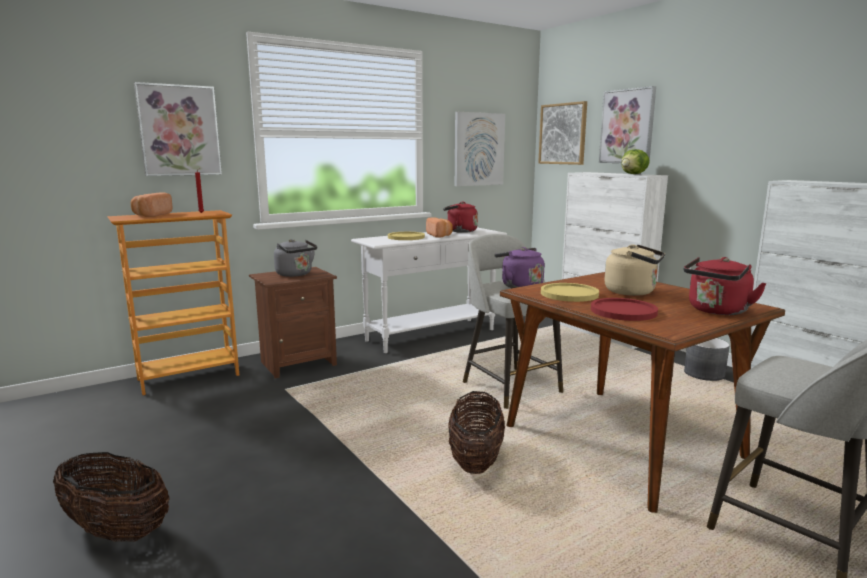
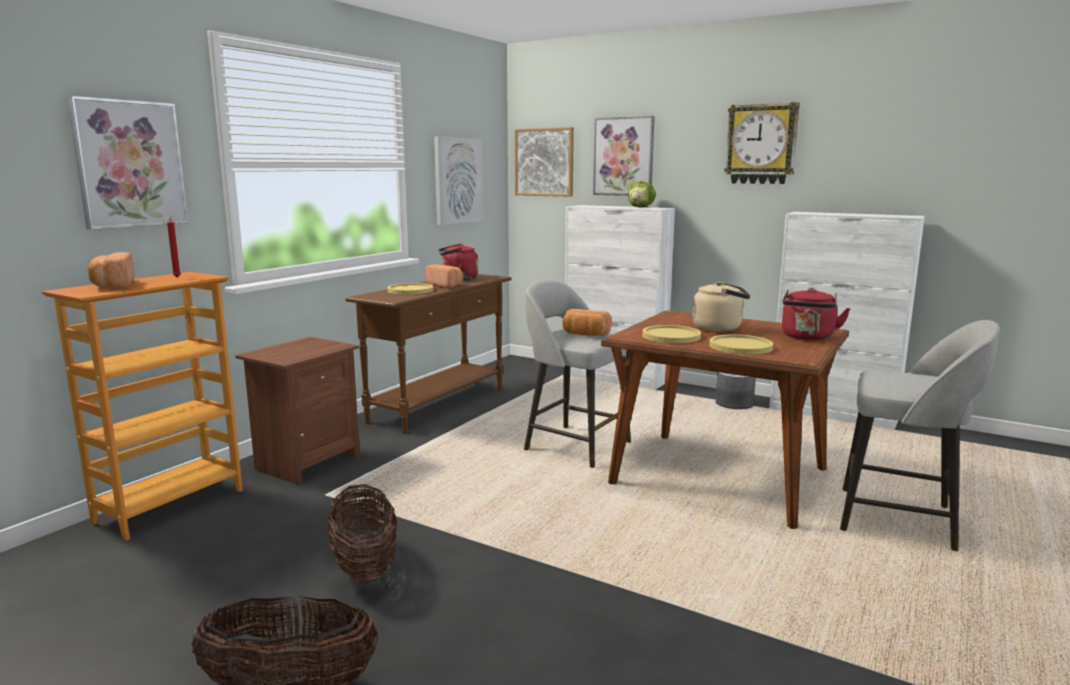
camera: 25 degrees left, 0 degrees up
(296, 274) = (302, 348): grey kettle -> none
(432, 335) = (439, 405): white console table -> brown console table
(475, 460) = (611, 521): basket -> basket (365, 567)
(519, 286) = (585, 335): purple kettle -> bread
(623, 311) = (740, 346): red plate -> yellow plate
(759, 109) = (761, 144): none -> wall clock

